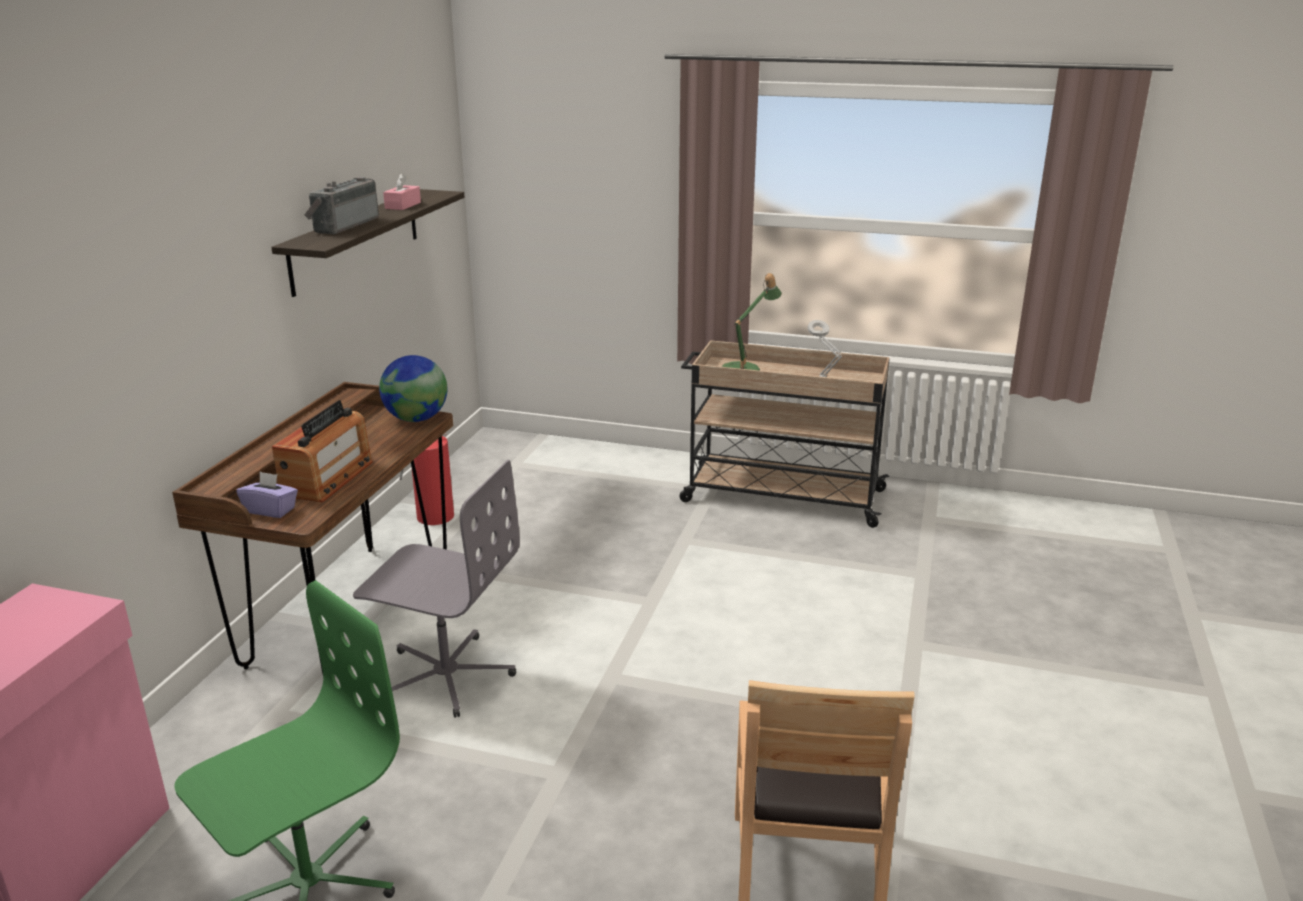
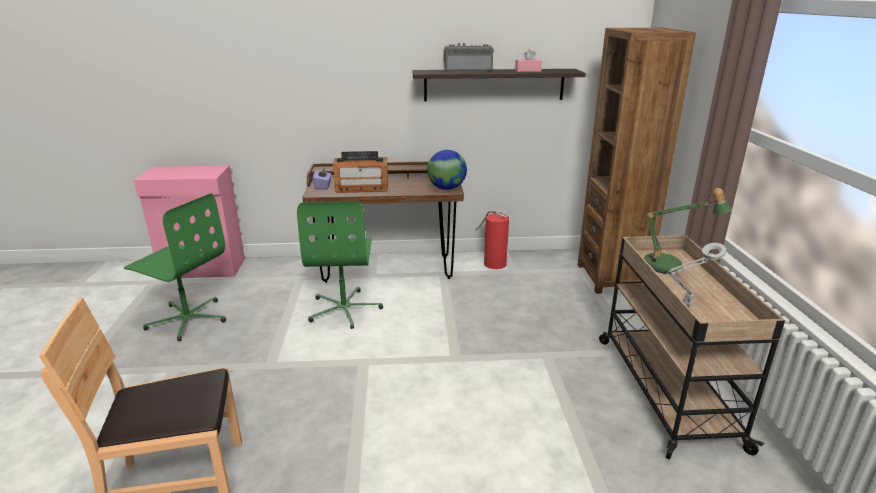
camera: 70 degrees right, 0 degrees up
(446, 675) = (345, 309): grey office chair -> green office chair
(553, 453) = (611, 277): none -> brown bookcase

